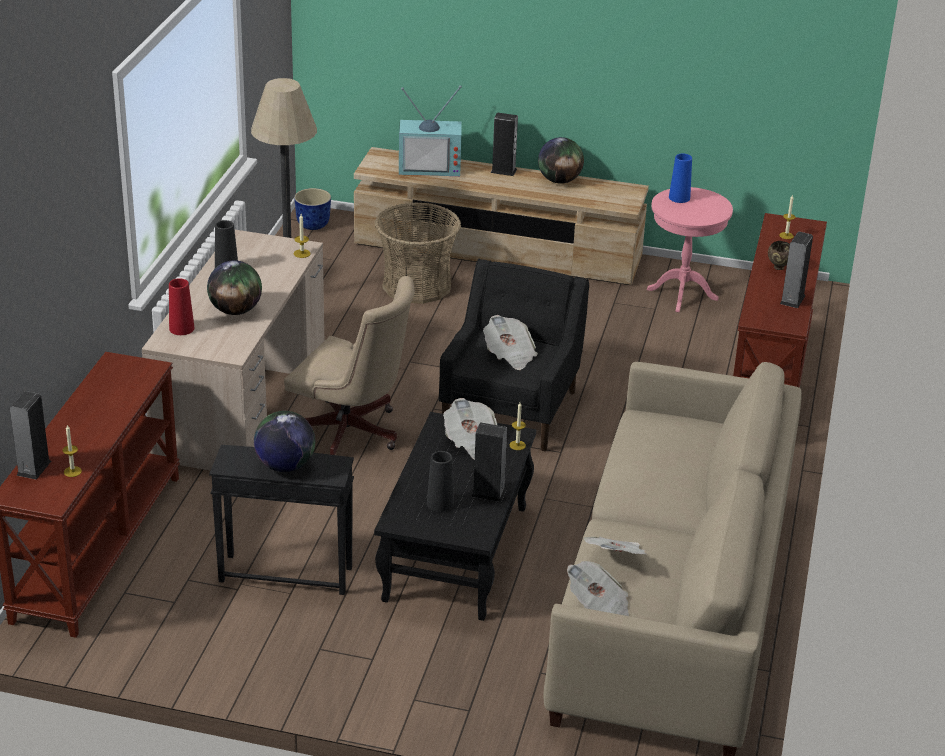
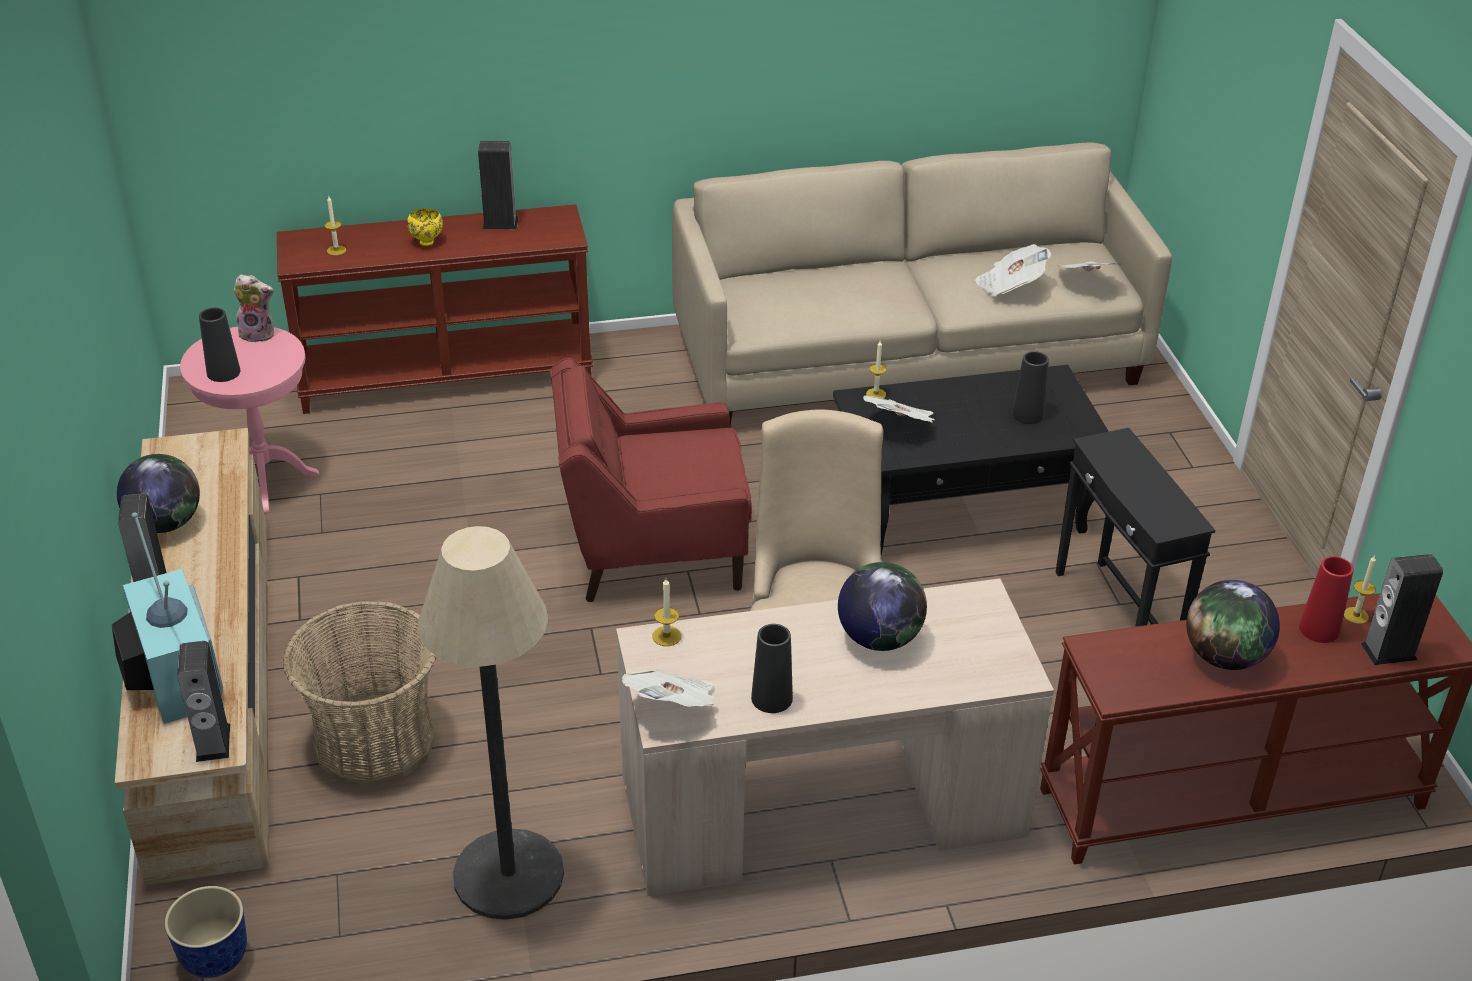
camera: 115 degrees left, 5 degrees up
(181, 328) = (970, 672): red vase -> red vase (1319, 629)
(285, 466) = (1141, 479): globe -> globe (1224, 657)
(488, 493) = (978, 389): speaker -> speaker (213, 742)
(509, 355) = (674, 465): newspaper -> newspaper (674, 706)
(511, 409) = (651, 548): black armchair -> red armchair
(679, 198) = (223, 372): blue vase -> black vase
(718, 214) = (259, 333): none -> plush toy
(779, 268) = (427, 242): brown bowl -> yellow bowl

